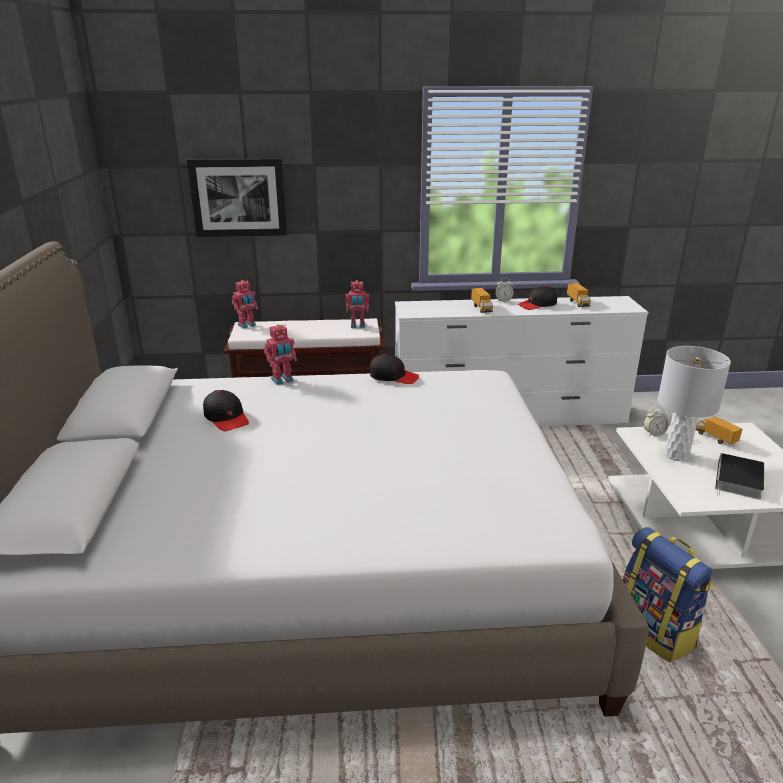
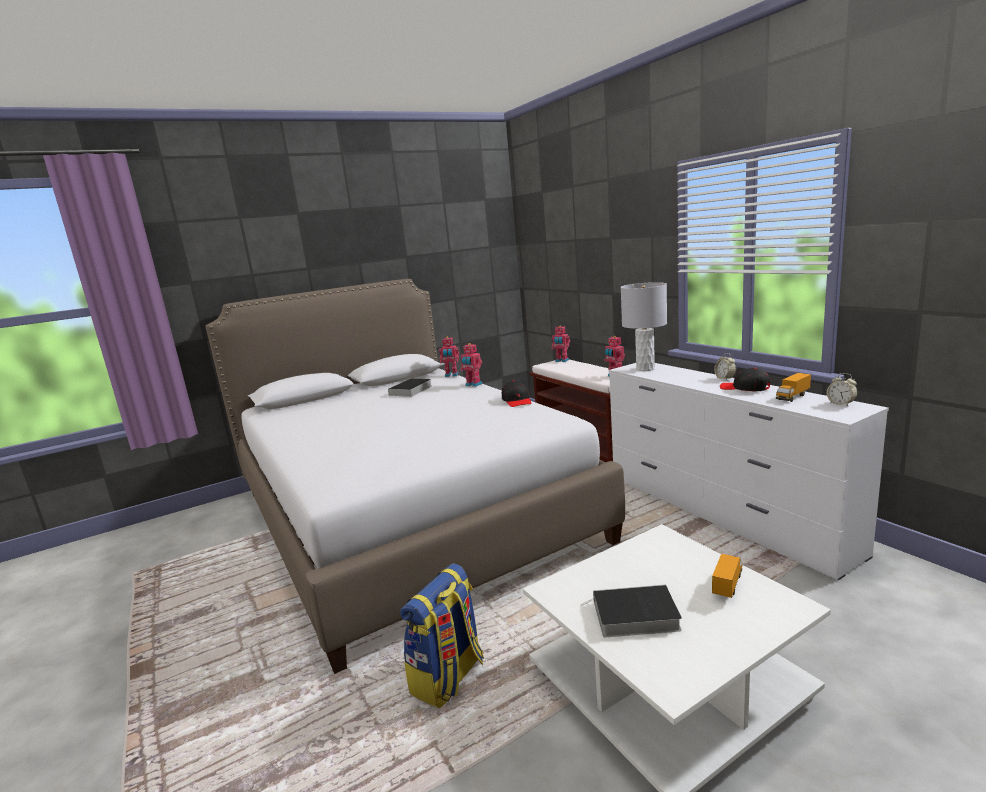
camera: 65 degrees right, 10 degrees down
(207, 381) = (451, 375): none -> toy robot
(226, 418) = (410, 391): black cap -> book
(238, 197) = (570, 264): picture -> none
(481, 308) = (685, 378): toy truck -> none
(653, 434) = (677, 545): alarm clock -> alarm clock (841, 404)
(676, 455) = (644, 566): grey table lamp -> grey table lamp (645, 369)

